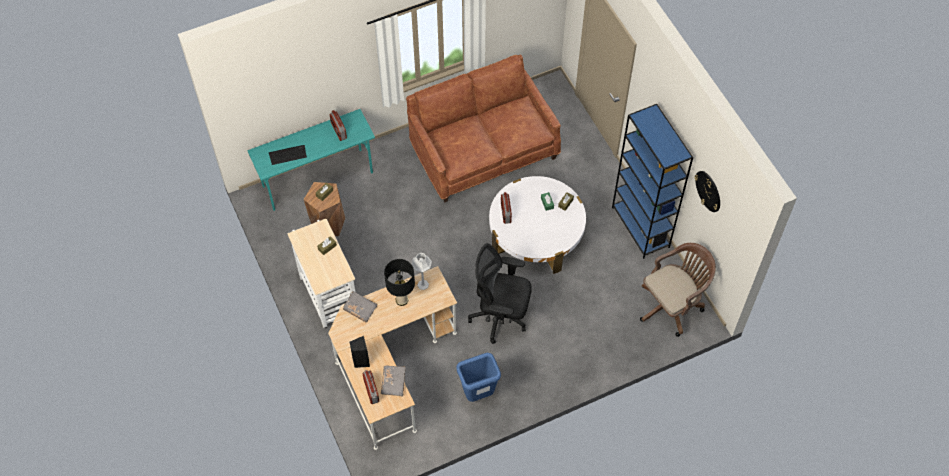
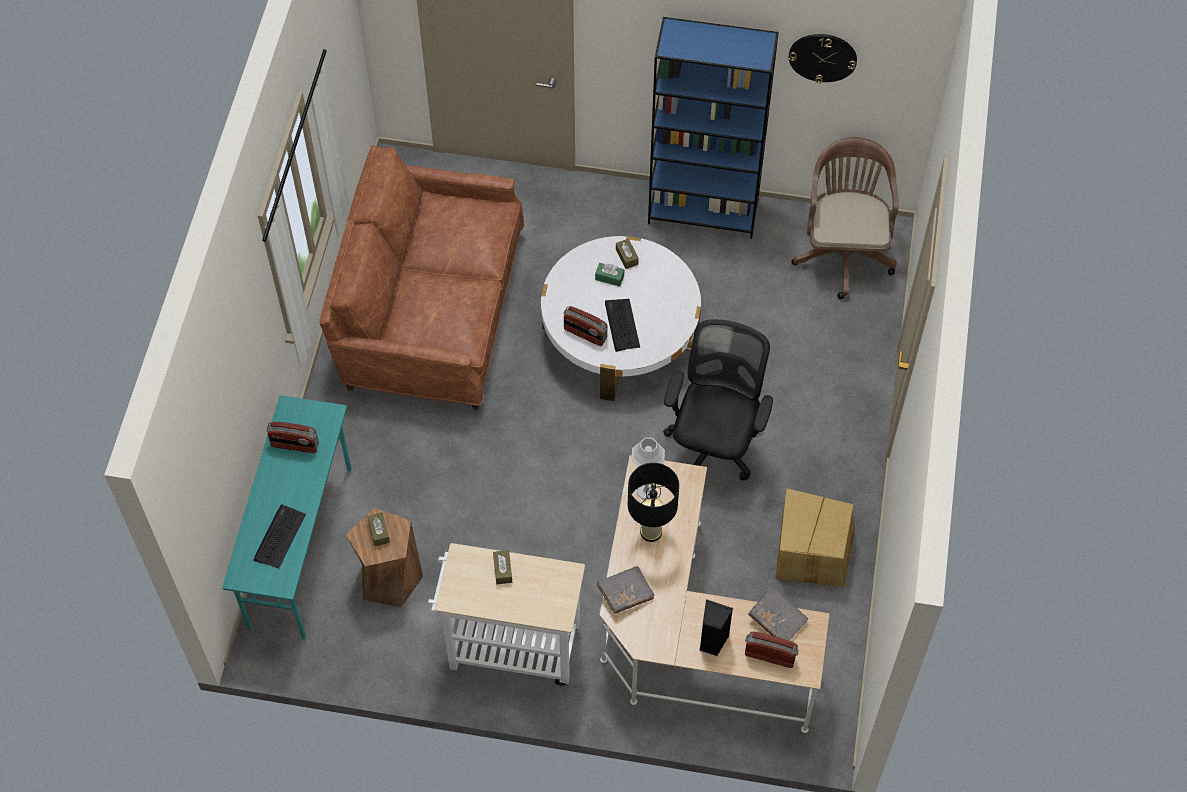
camera: 55 degrees left, 0 degrees up
(478, 394) = (812, 550): blue trash can -> cardboard box
(501, 316) = (713, 450): black office chair -> black office chair turned 150 degrees clockwise
(523, 225) = (621, 325): none -> keyboard

